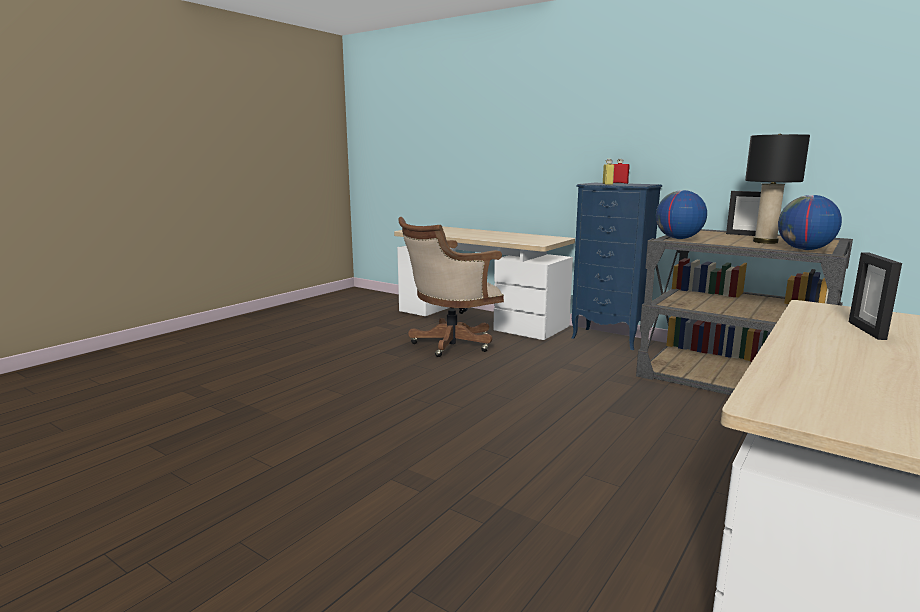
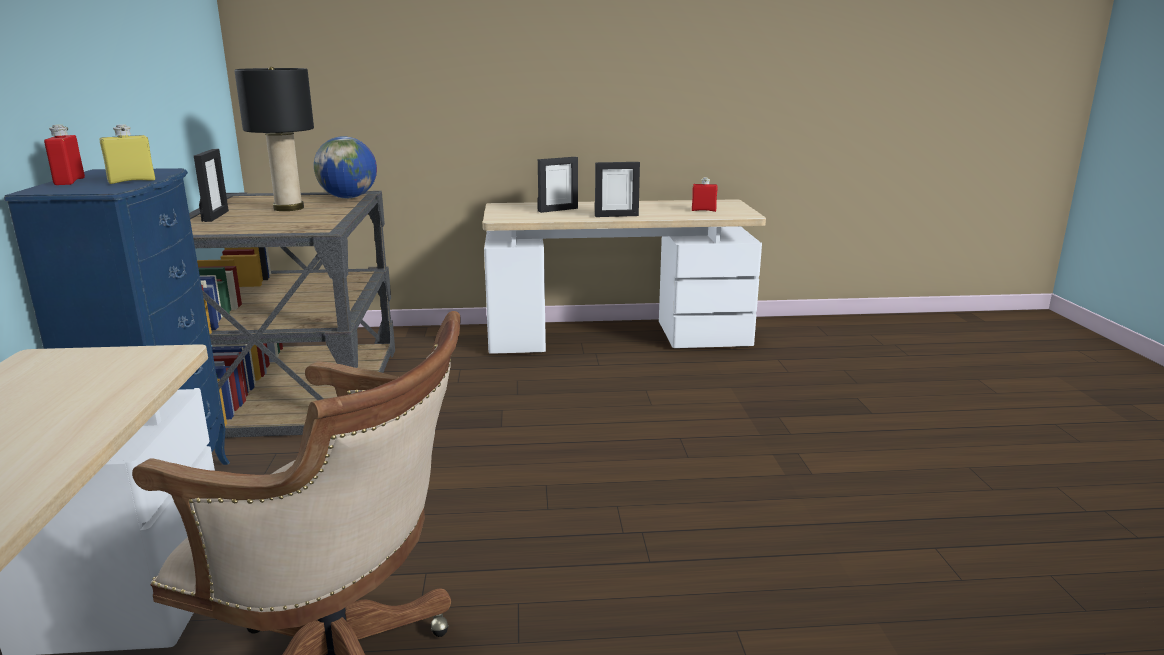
camera: 130 degrees left, 5 degrees up
(678, 238) = (306, 228): globe -> none
(804, 342) = (616, 215): none -> picture frame
(827, 394) = (703, 210): none -> red bottle

